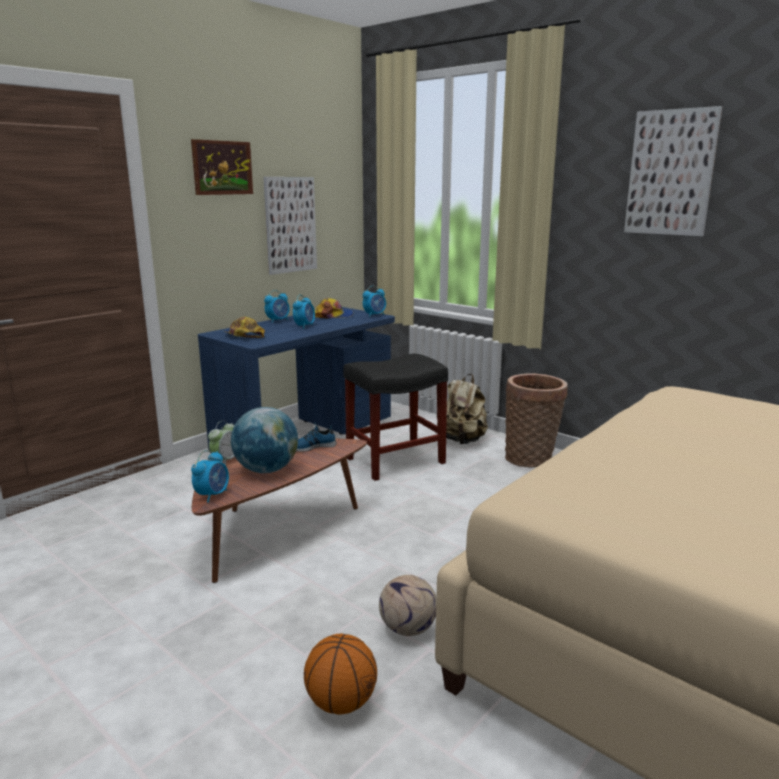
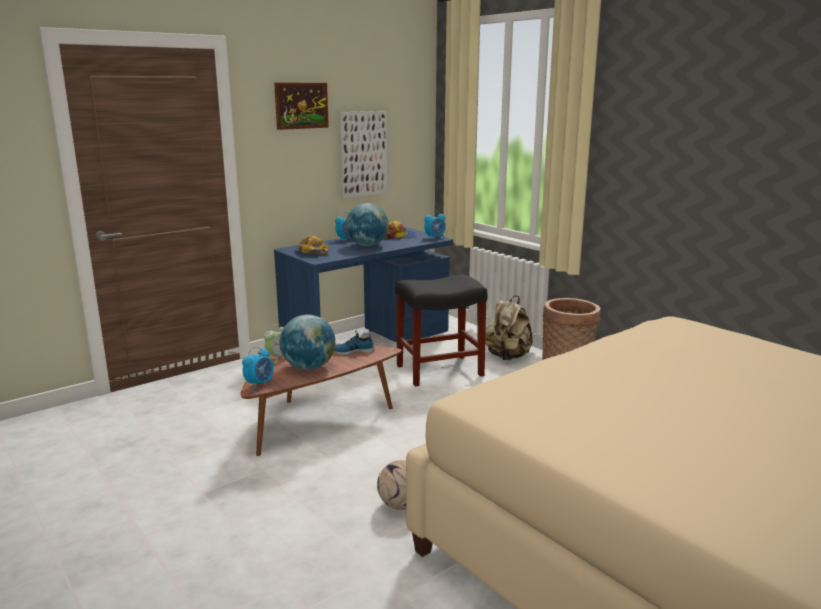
camera: 10 degrees right, 0 degrees up
(304, 326) = (367, 245): alarm clock -> globe
(341, 703) = (330, 551): basketball -> none
(670, 173) = (695, 117): picture -> none

